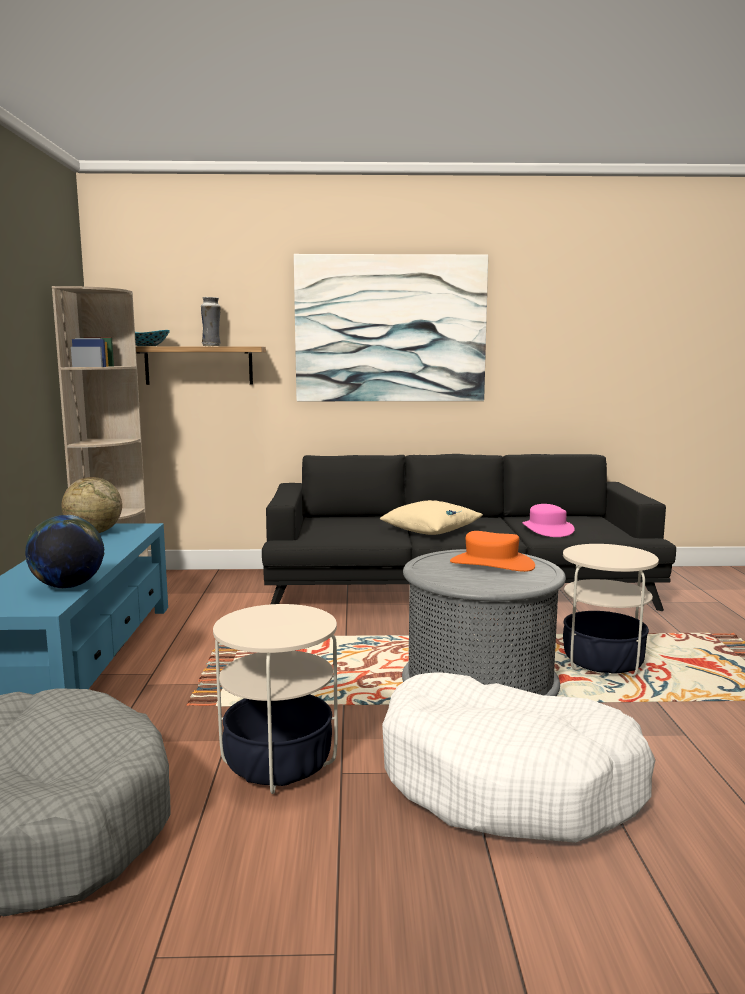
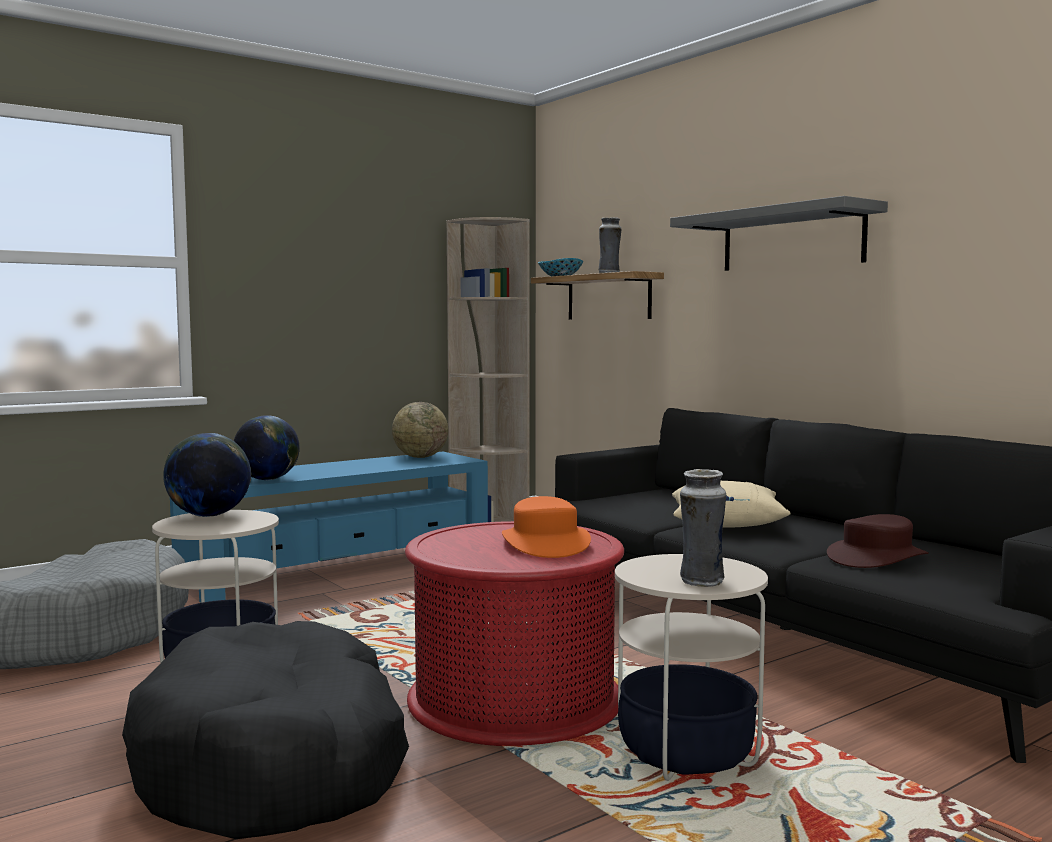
camera: 55 degrees right, 5 degrees down
(245, 623) = (209, 516): none -> globe
(390, 329) = (791, 239): picture -> grey shelf
(479, 680) = (515, 699): grey coffee table -> red coffee table
(508, 781) = (274, 763): white dog bed -> black dog bed
(547, 530) = (876, 557): pink hat -> brown hat
(635, 558) = (701, 582): none -> vase

